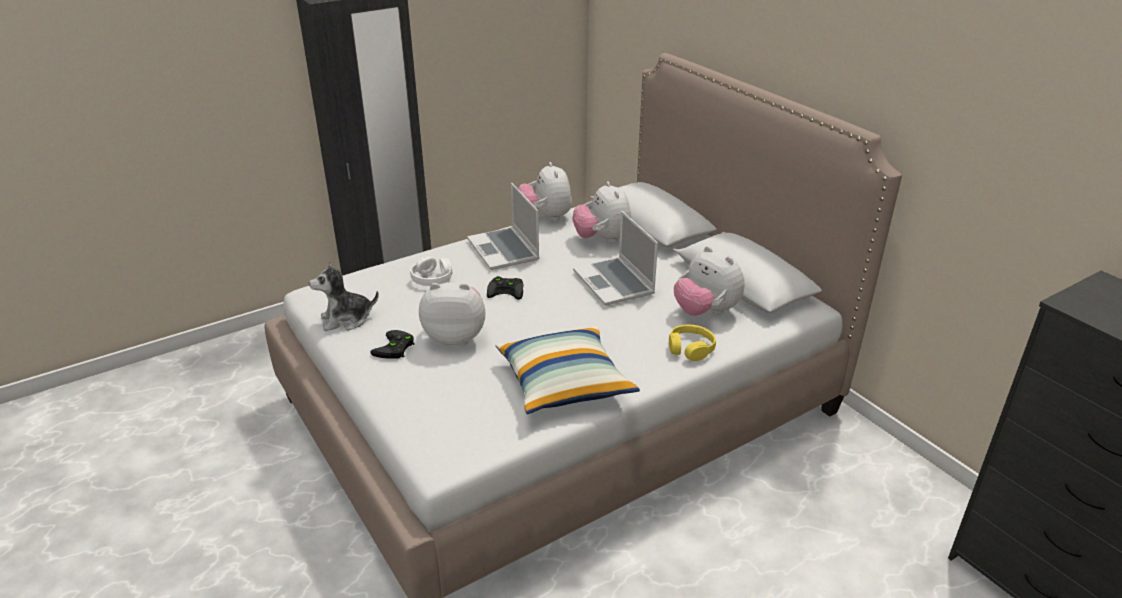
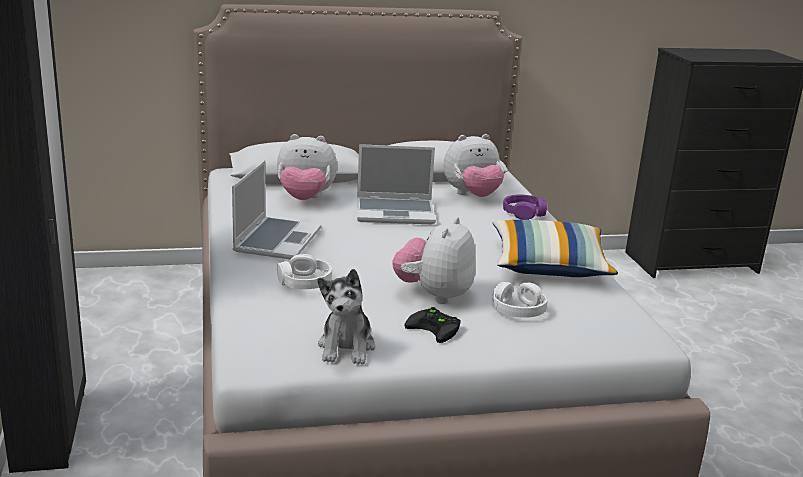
camera: 70 degrees left, 10 degrees down
(453, 380) = (517, 309): none -> white headphones
(504, 250) = (277, 240): laptop -> laptop turned 75 degrees counterclockwise
(507, 290) = (366, 254): black game controller -> none
(545, 217) = (223, 210): plush toy -> none
(690, 348) = (524, 213): yellow headphones -> purple headphones

